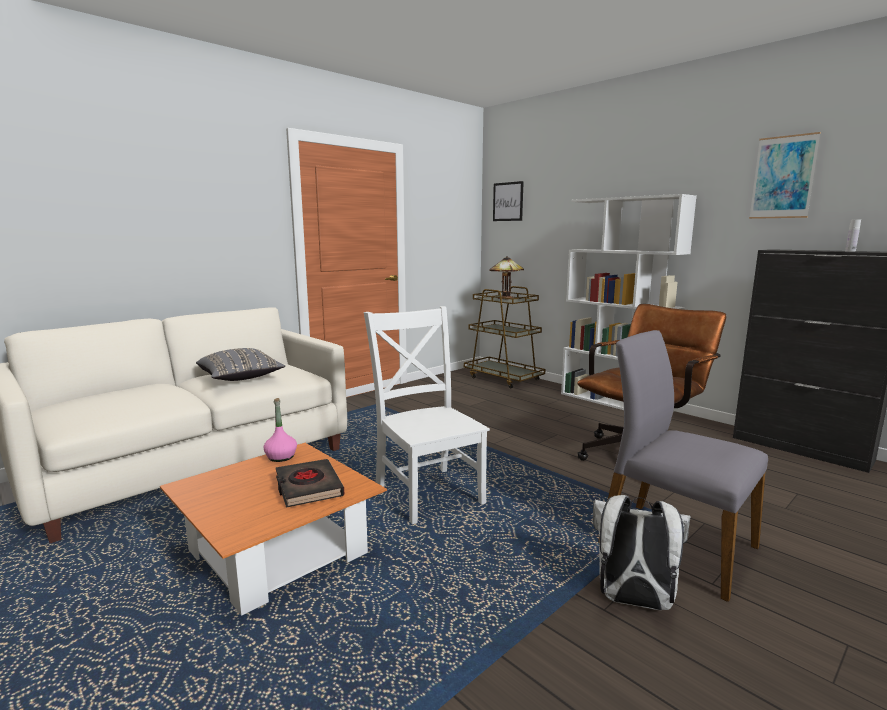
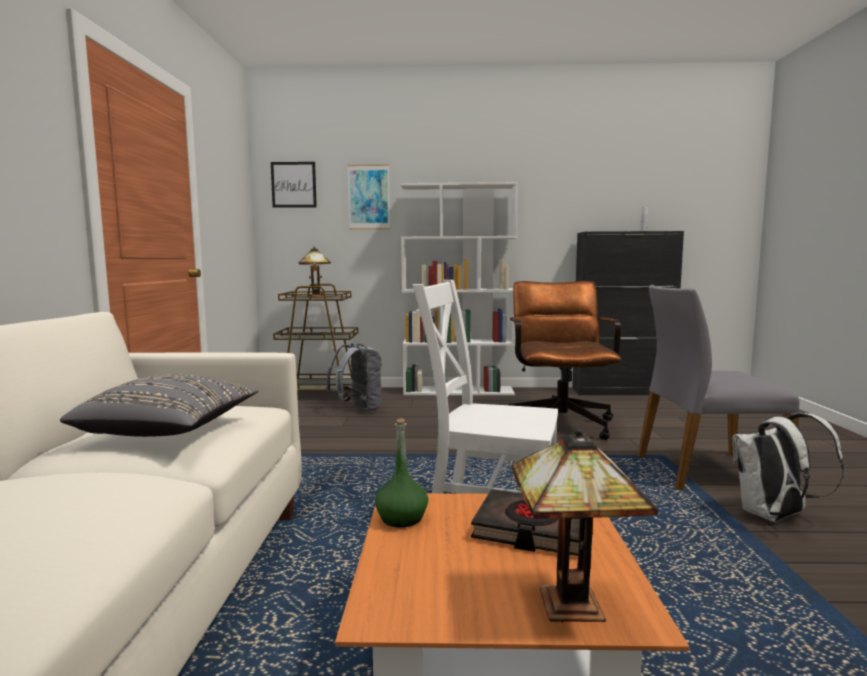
camera: 45 degrees left, 5 degrees down
(237, 519) = (575, 602): none -> table lamp
(281, 457) = (402, 518): pink bottle -> green bottle
(504, 397) = (358, 409): none -> grey backpack
(783, 177) = (580, 174): picture -> picture (369, 197)

